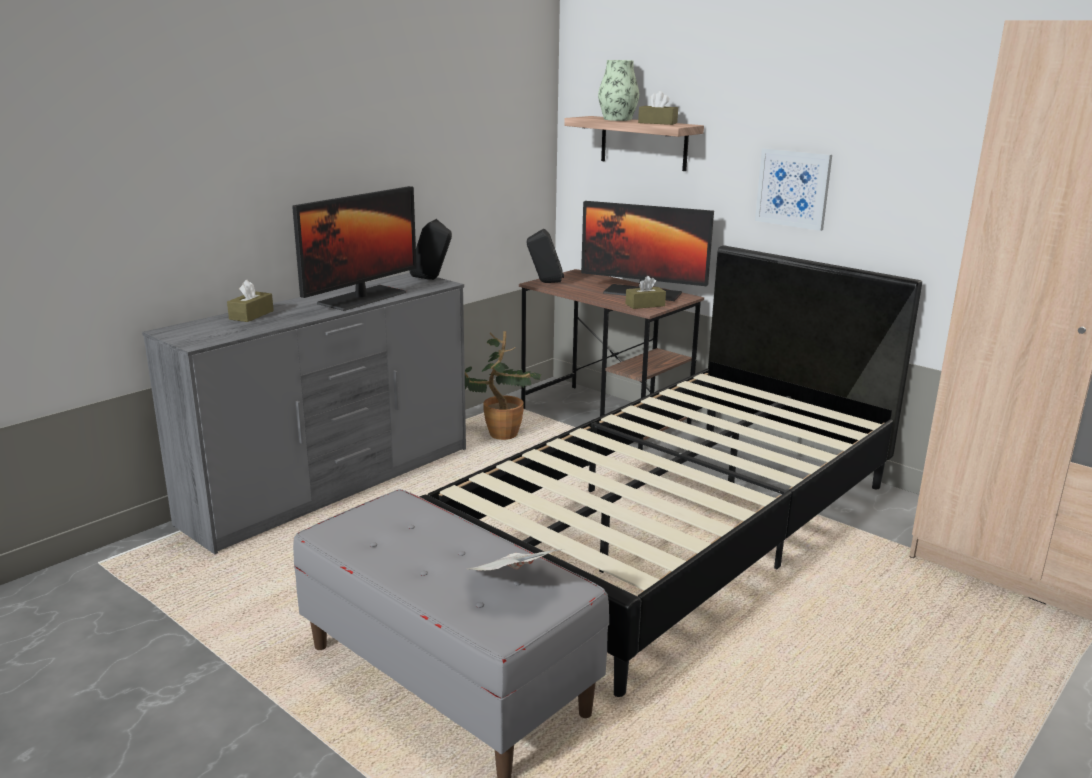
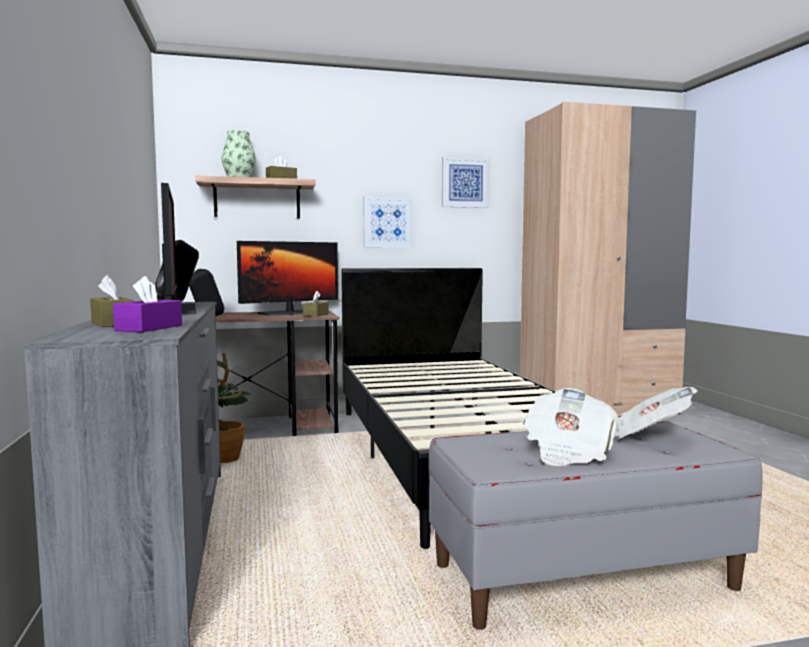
camera: 55 degrees left, 15 degrees down
(233, 330) = (149, 328): none -> purple tissue box
(413, 553) = (567, 452): none -> newspaper
(922, 135) = (465, 182): none -> picture

